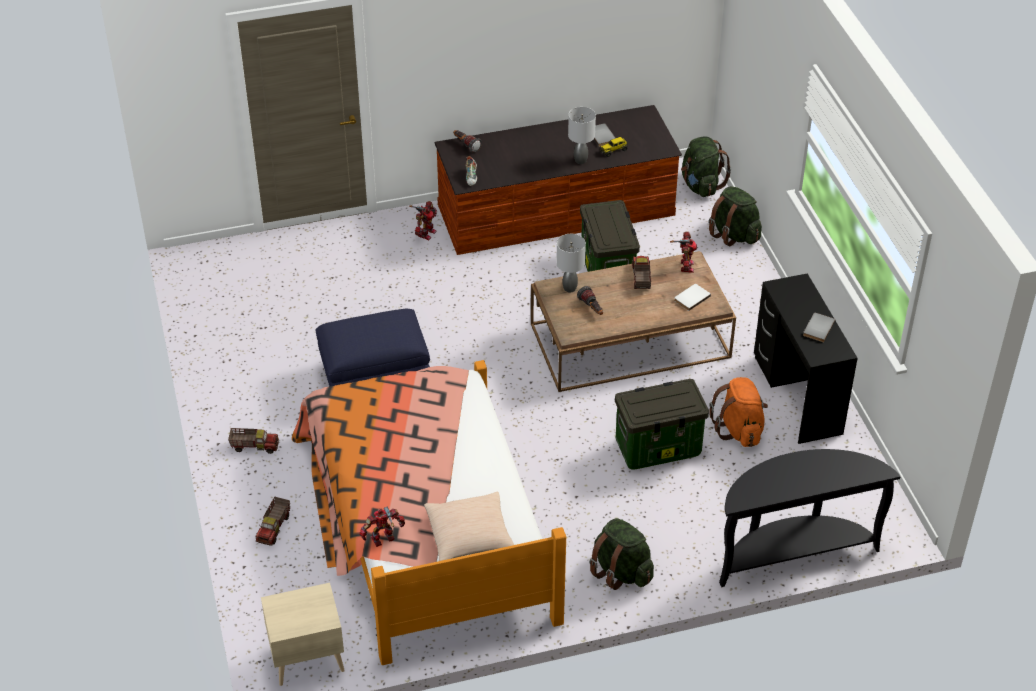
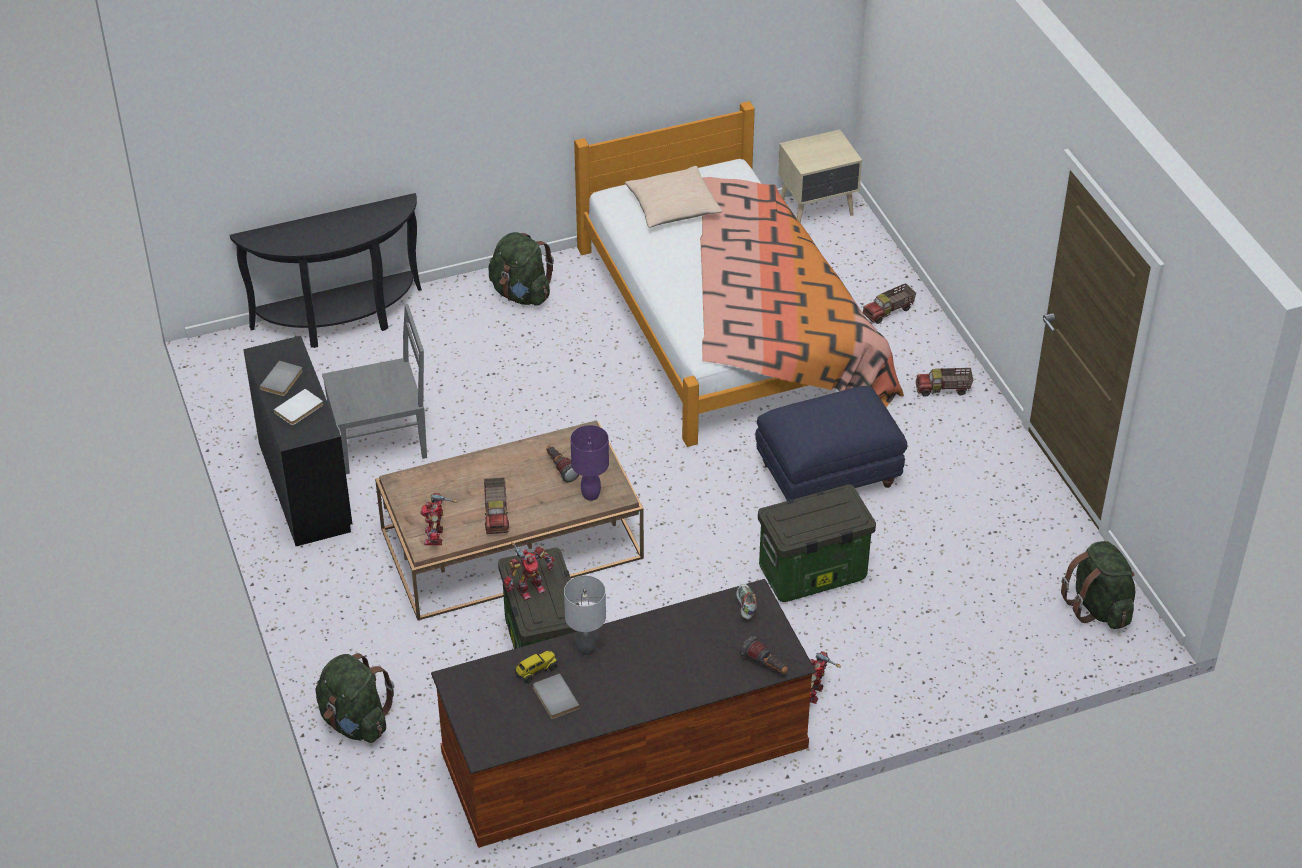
camera: 175 degrees right, 0 degrees up
(274, 528) = (889, 311): toy truck -> toy truck turned 135 degrees counterclockwise
(383, 539) = (757, 196): toy robot -> toy robot (529, 588)
(570, 288) = (590, 494): grey table lamp -> purple table lamp
(659, 448) = (478, 416): storage box -> storage box (811, 575)
(691, 298) = (431, 491): white book -> white book (300, 409)
(701, 186) = (396, 814): green backpack -> green backpack (1098, 607)
(739, 430) = (382, 441): orange backpack -> grey chair

